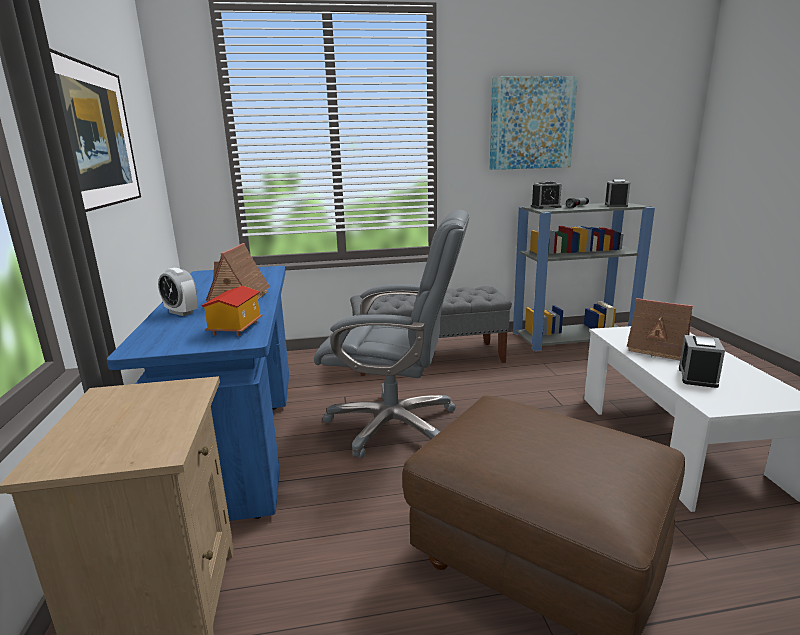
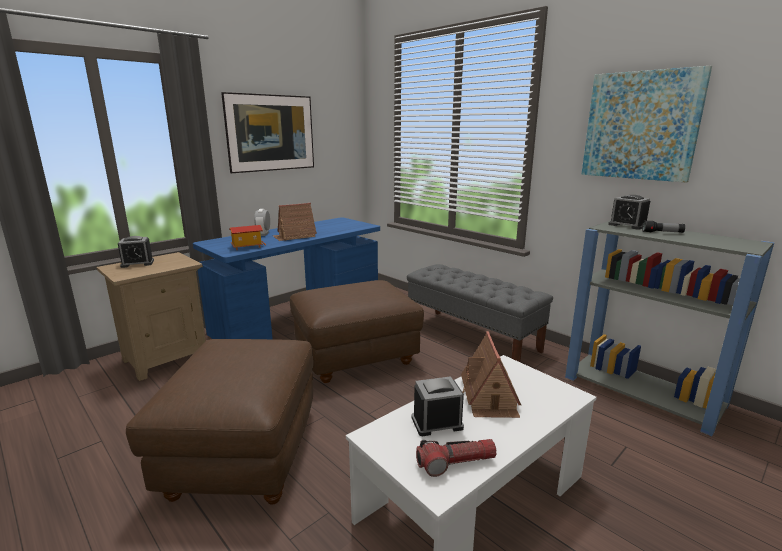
camera: 55 degrees right, 0 degrees up
(395, 426) = (355, 358): grey office chair -> brown ottoman
(616, 205) = (719, 242): alarm clock -> alarm clock (137, 263)
(760, 385) = (455, 463): none -> flashlight

